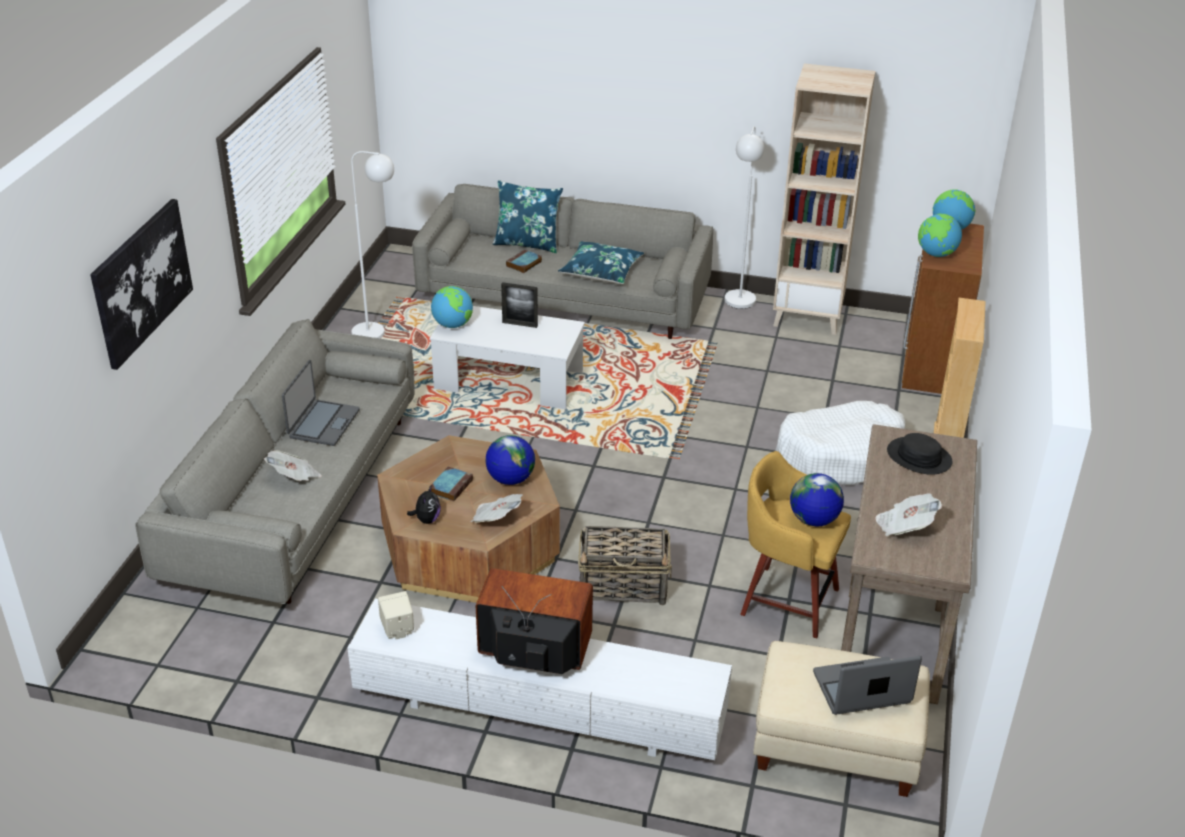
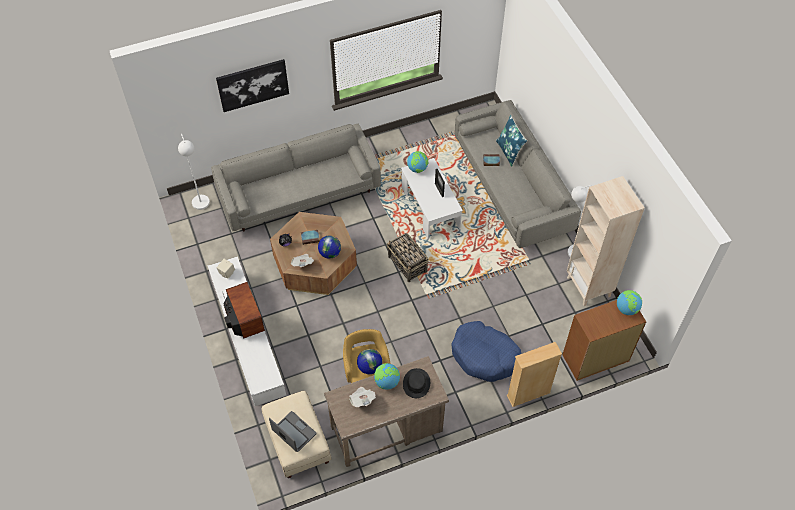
camera: 55 degrees right, 20 degrees up
(295, 477) = (281, 188): newspaper -> none
(323, 424) = (318, 174): laptop -> none
(378, 335) = (421, 144): white floor lamp -> white floor lamp (202, 207)
(601, 271) = (512, 191): blue pillow -> none
(624, 586) = (332, 325): basket -> basket (407, 264)
(840, 455) = (484, 356): white dog bed -> blue dog bed
(936, 254) = (593, 314): globe -> globe (387, 382)

